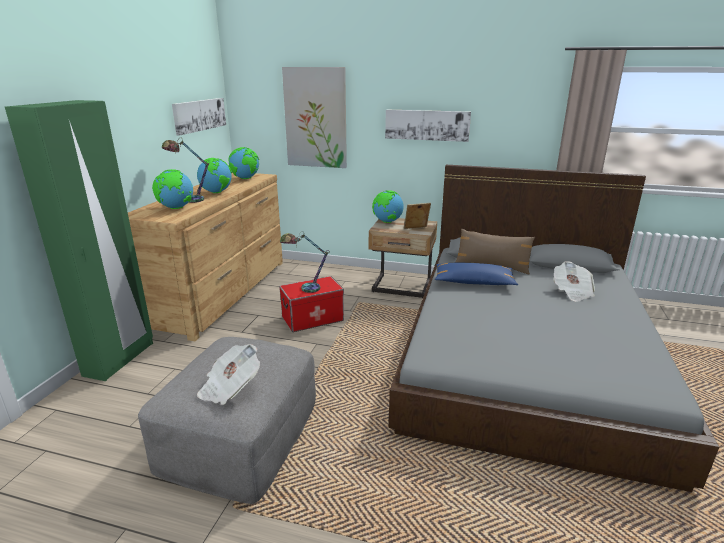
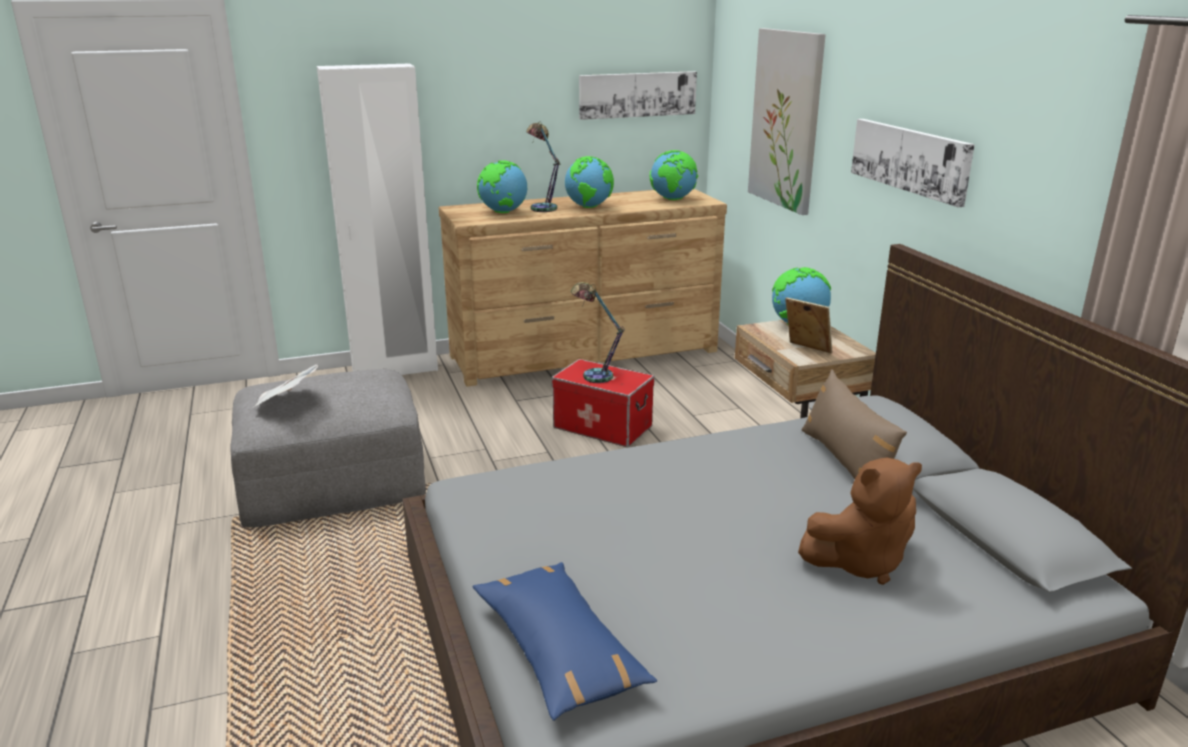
camera: 55 degrees right, 0 degrees up
(120, 359) = (395, 370): green wardrobe -> white wardrobe
(473, 282) = (750, 463): blue pillow -> blue pillow (558, 650)
(572, 292) = (859, 562): newspaper -> brown plush toy

